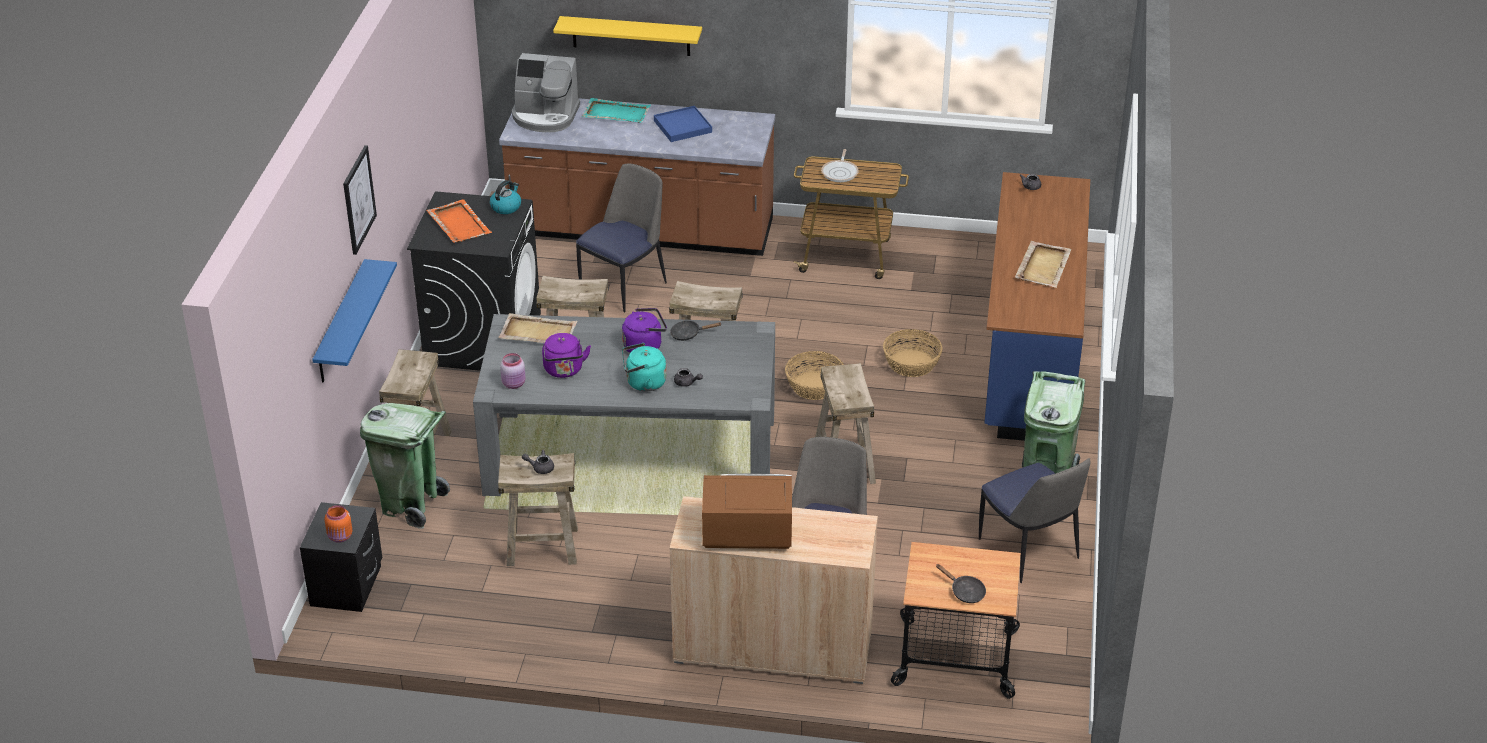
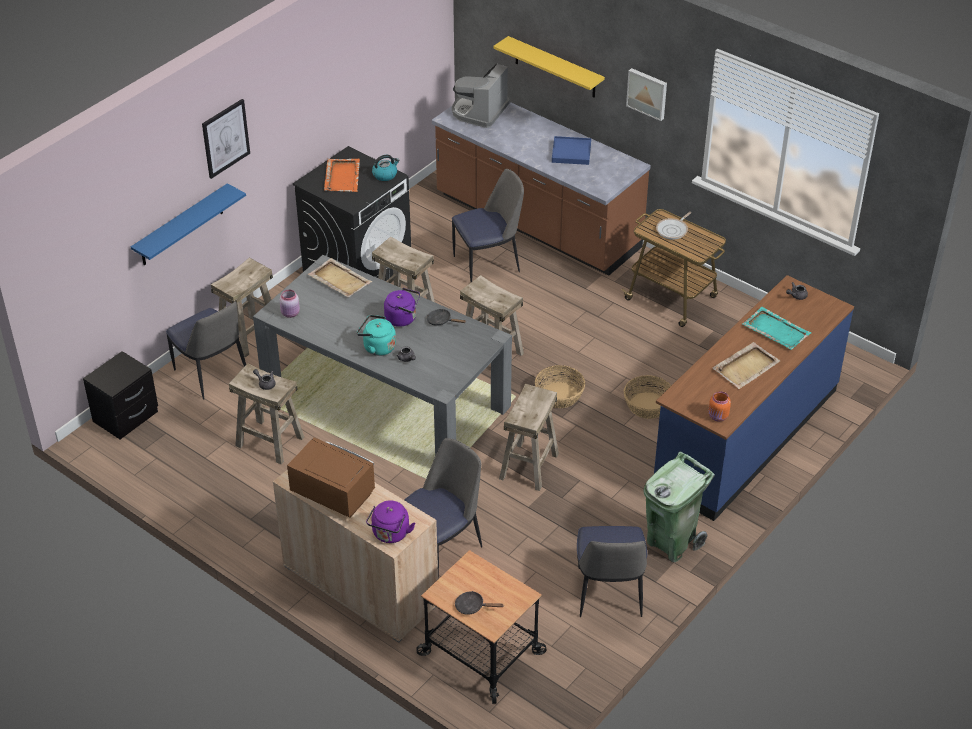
camera: 30 degrees right, 5 degrees up
(340, 537) = (112, 381): orange jar -> orange jar (718, 417)
(411, 504) = (212, 374): green trash can -> chair
(545, 116) = (479, 111): coffee machine -> coffee machine turned 75 degrees clockwise
(564, 370) = (332, 316): purple kettle -> purple kettle (390, 534)
(615, 113) = (532, 125): turquoise tray -> turquoise tray (775, 330)
(763, 29) = (647, 93): none -> picture
(964, 592) = (472, 606): black frying pan -> black frying pan turned 120 degrees clockwise

